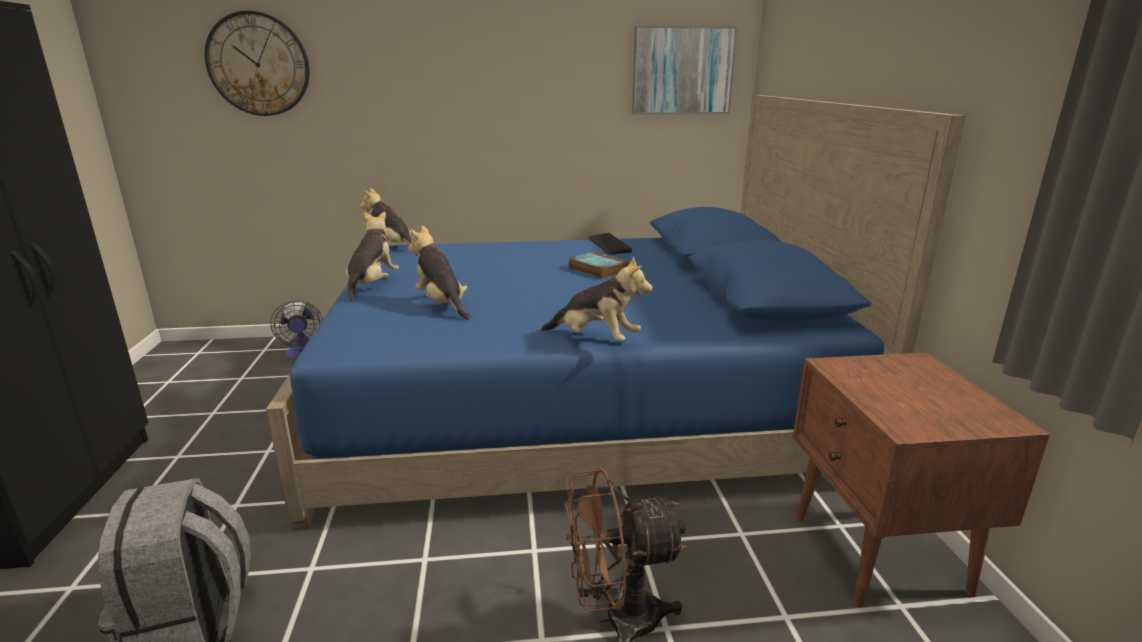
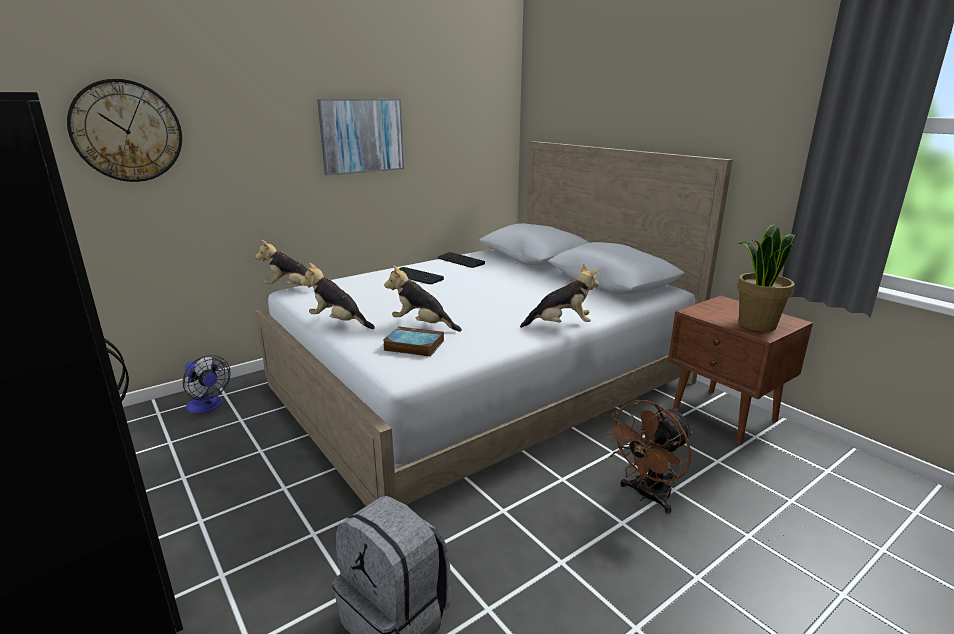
camera: 30 degrees left, 0 degrees up
(372, 285) = (338, 322): plush toy -> plush toy turned 45 degrees counterclockwise
(529, 254) = (416, 277): none -> keyboard
(576, 403) = (482, 383): blue bed -> white bed
(597, 269) = (483, 280): book -> book (412, 345)
(682, 71) = (477, 125): picture -> picture (362, 136)
(918, 409) = (756, 324): none -> potted plant

